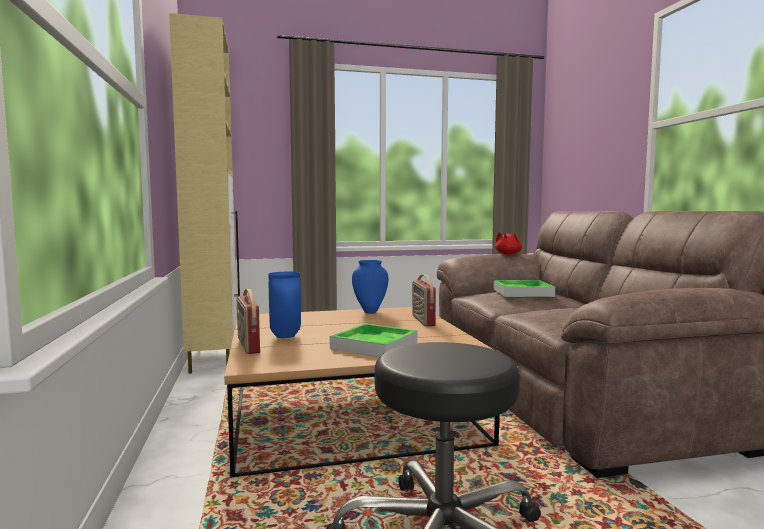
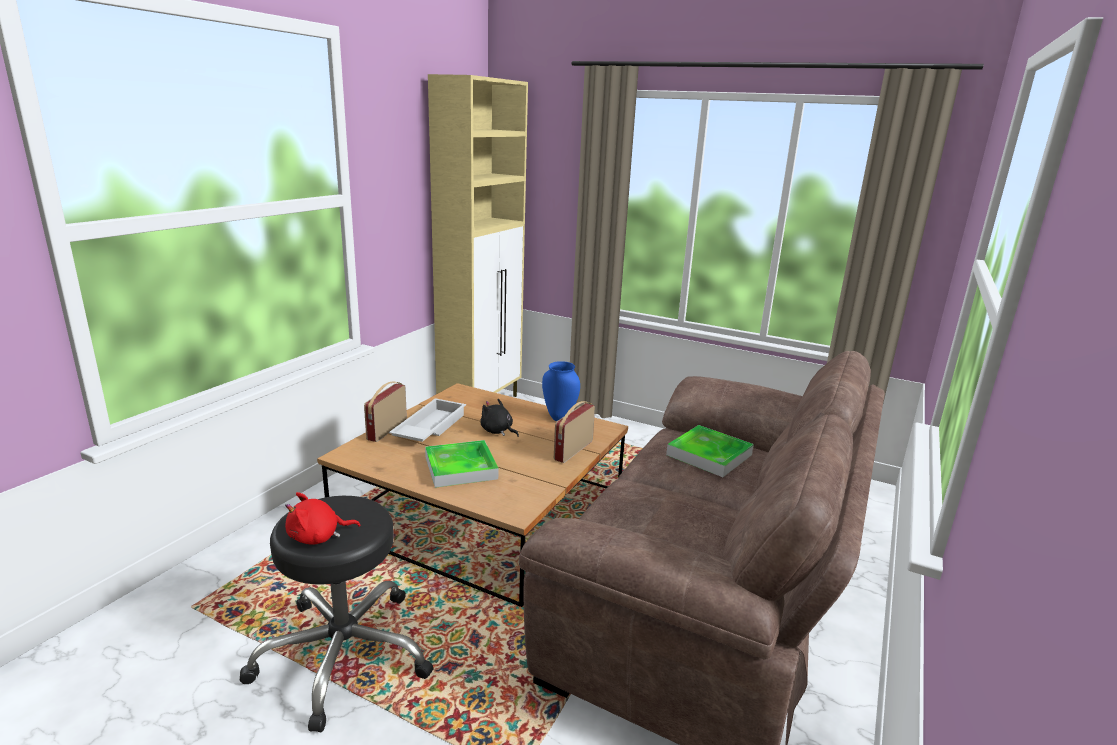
camera: 40 degrees right, 15 degrees up
(284, 336) = (429, 427): blue vase -> white tray
(346, 325) = (498, 431): none -> black plush toy
(508, 254) = (766, 392): red plush toy -> red plush toy (318, 537)

